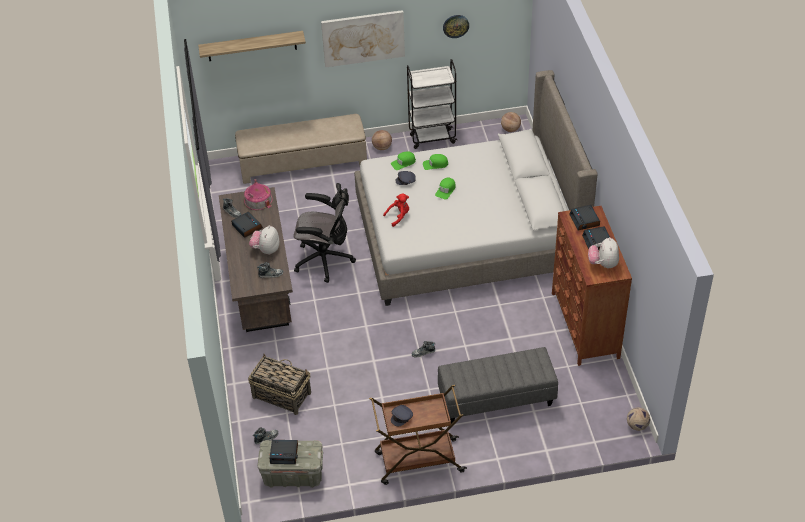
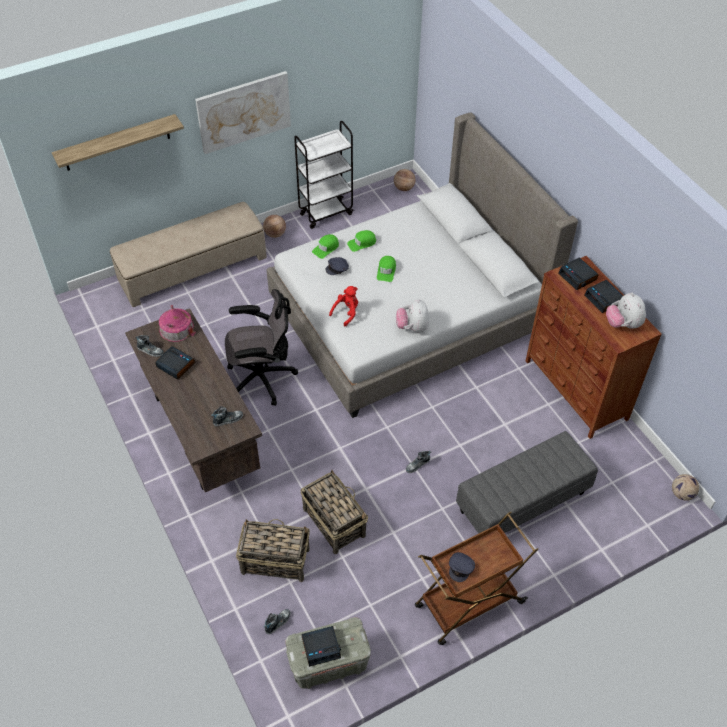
camera: 20 degrees left, 5 degrees up
(266, 250) = (210, 389): plush toy -> plush toy (412, 327)
(338, 378) = (333, 521): none -> basket
(455, 26) = (342, 81): wall clock -> none

